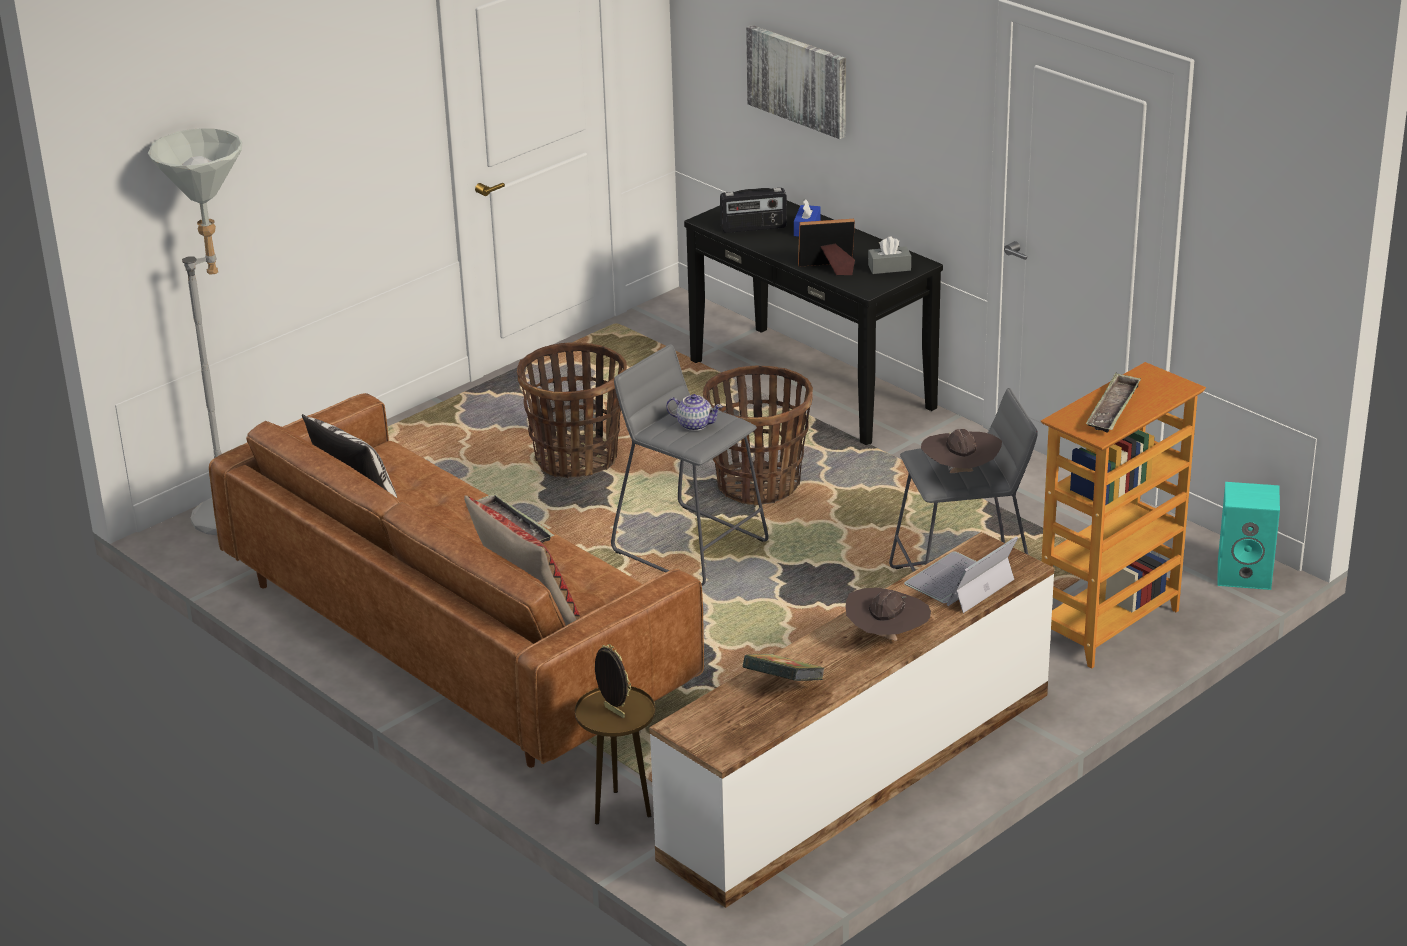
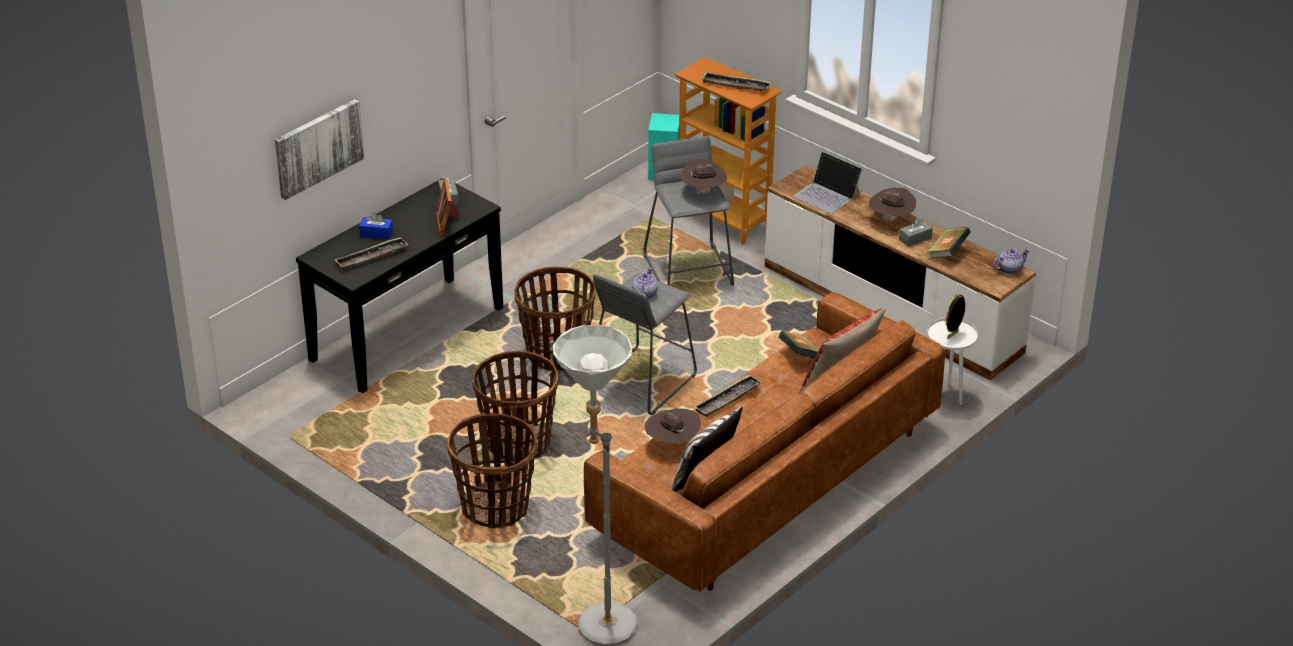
camera: 95 degrees left, 5 degrees up
(433, 484) = (672, 443): none -> brown hat
(457, 447) = (495, 508): none -> basket
(601, 586) = (800, 356): none -> book
(620, 810) = (946, 396): brown side table -> white side table
(732, 744) = (1009, 269): none -> teapot
(753, 228) = (371, 257): radio -> tray
(828, 657) = (915, 239): none -> grey tissue box

